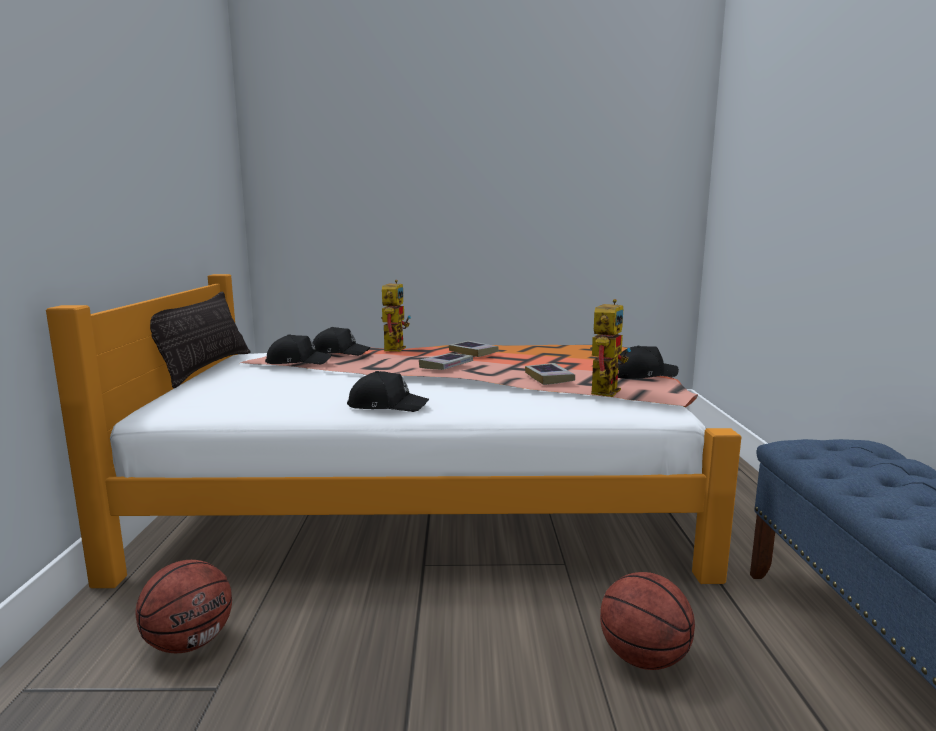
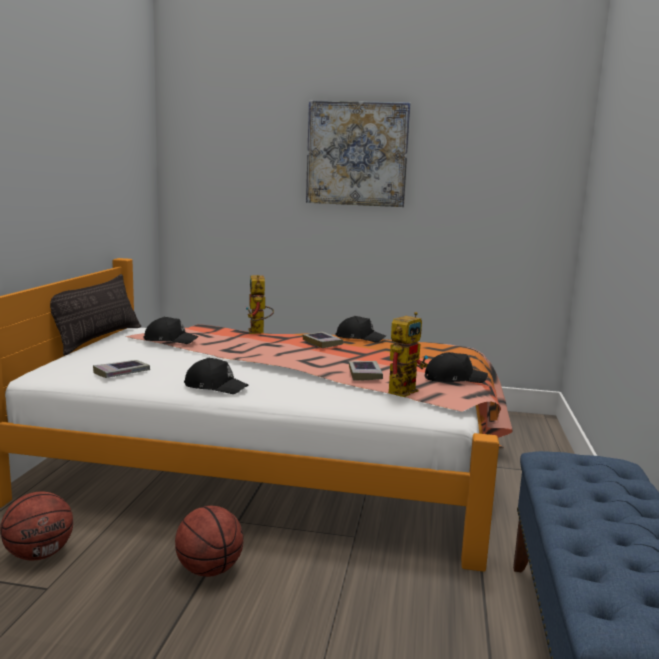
camera: 10 degrees right, 0 degrees up
(339, 352) = (210, 333): black cap -> black cap (359, 338)
(394, 347) = (258, 332): toy robot -> toy robot turned 150 degrees clockwise
(446, 366) = (286, 355): book -> book (121, 373)
(473, 149) = (357, 154): none -> picture
(643, 658) = (376, 617): basketball -> basketball (209, 570)

